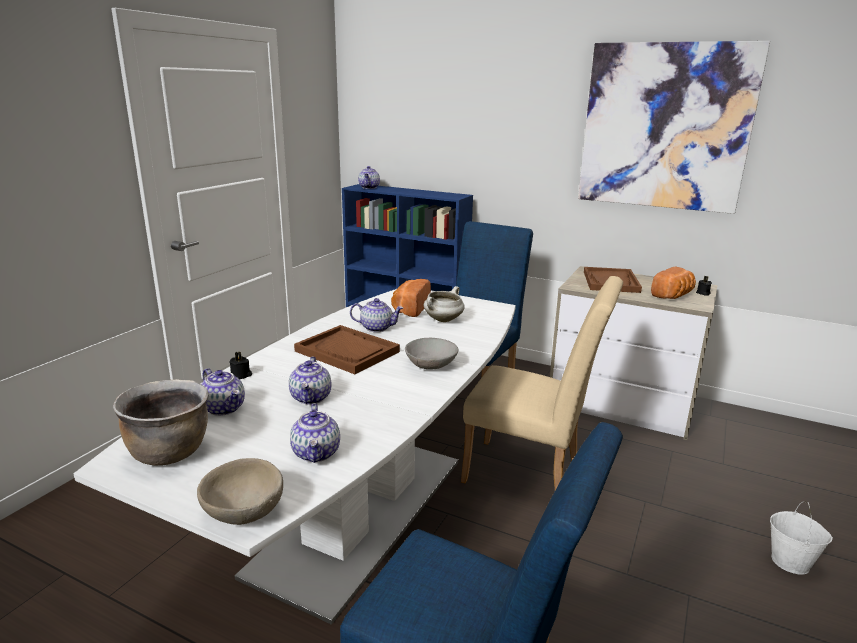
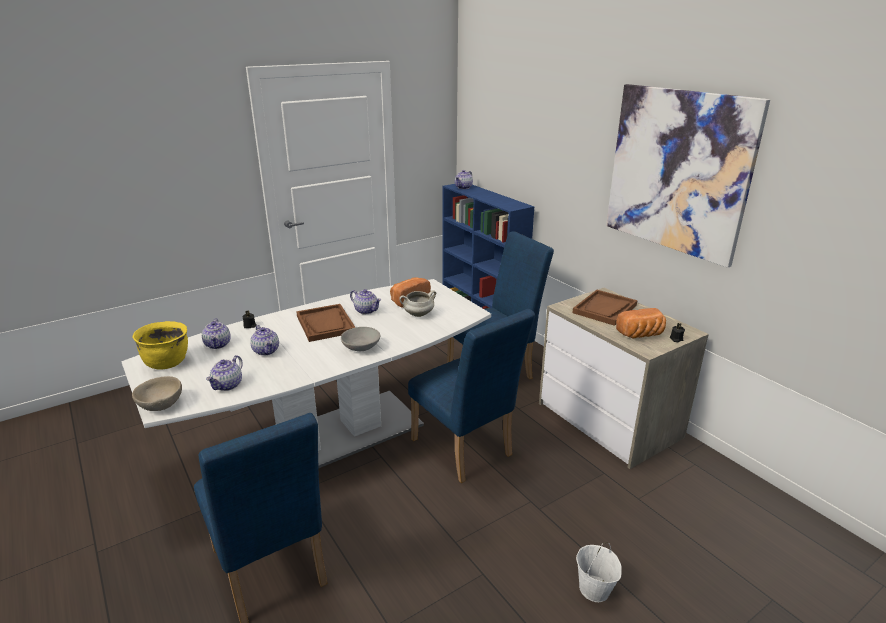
camera: 30 degrees right, 5 degrees up
(170, 452) = (167, 363): brown cooking pot -> yellow cooking pot
(311, 398) = (266, 351): teapot -> teapot turned 60 degrees counterclockwise
(531, 475) = (465, 451): beige chair -> blue chair

